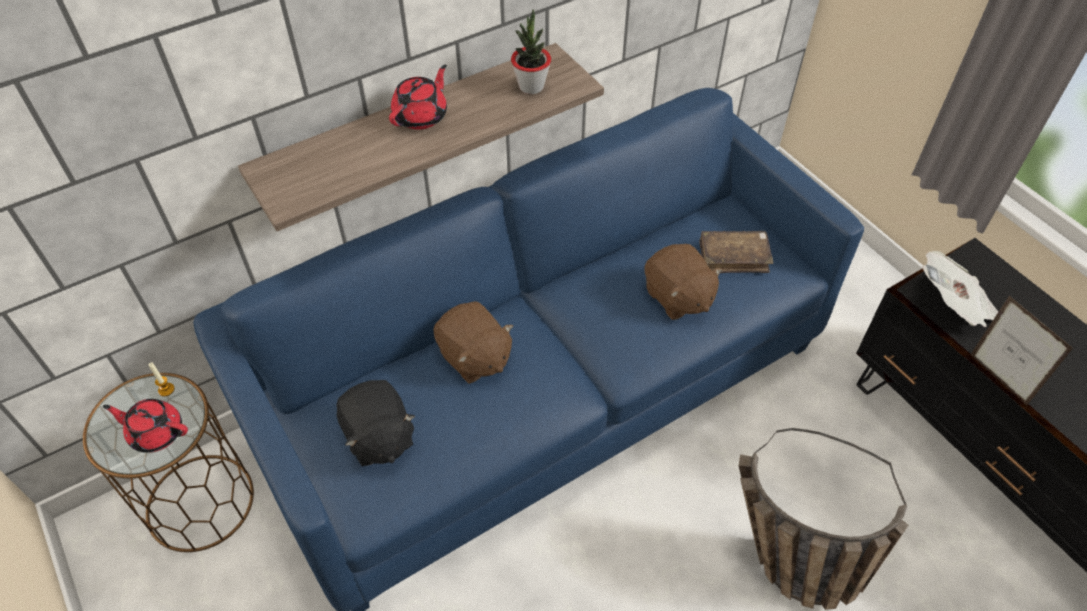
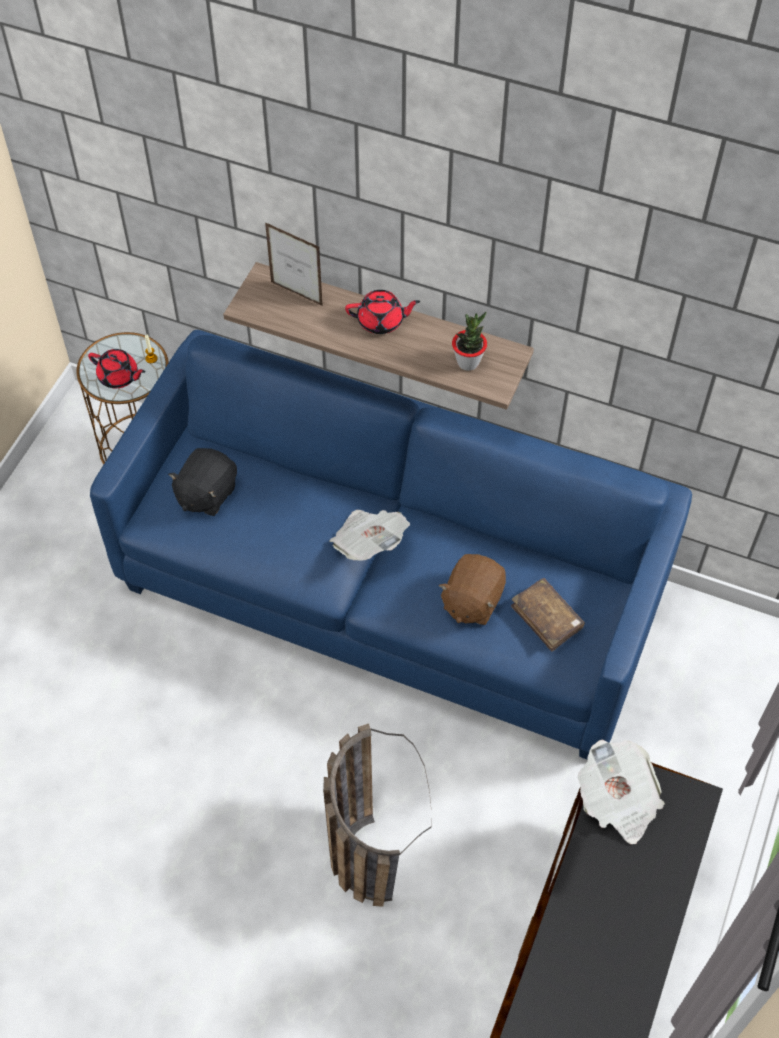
camera: 55 degrees right, 5 degrees up
(156, 432) = (119, 377): red teapot -> red teapot turned 135 degrees clockwise
(317, 156) = (296, 294): none -> picture frame
(474, 357) = (309, 506): brown plush toy -> none
(558, 334) = (369, 543): none -> newspaper

